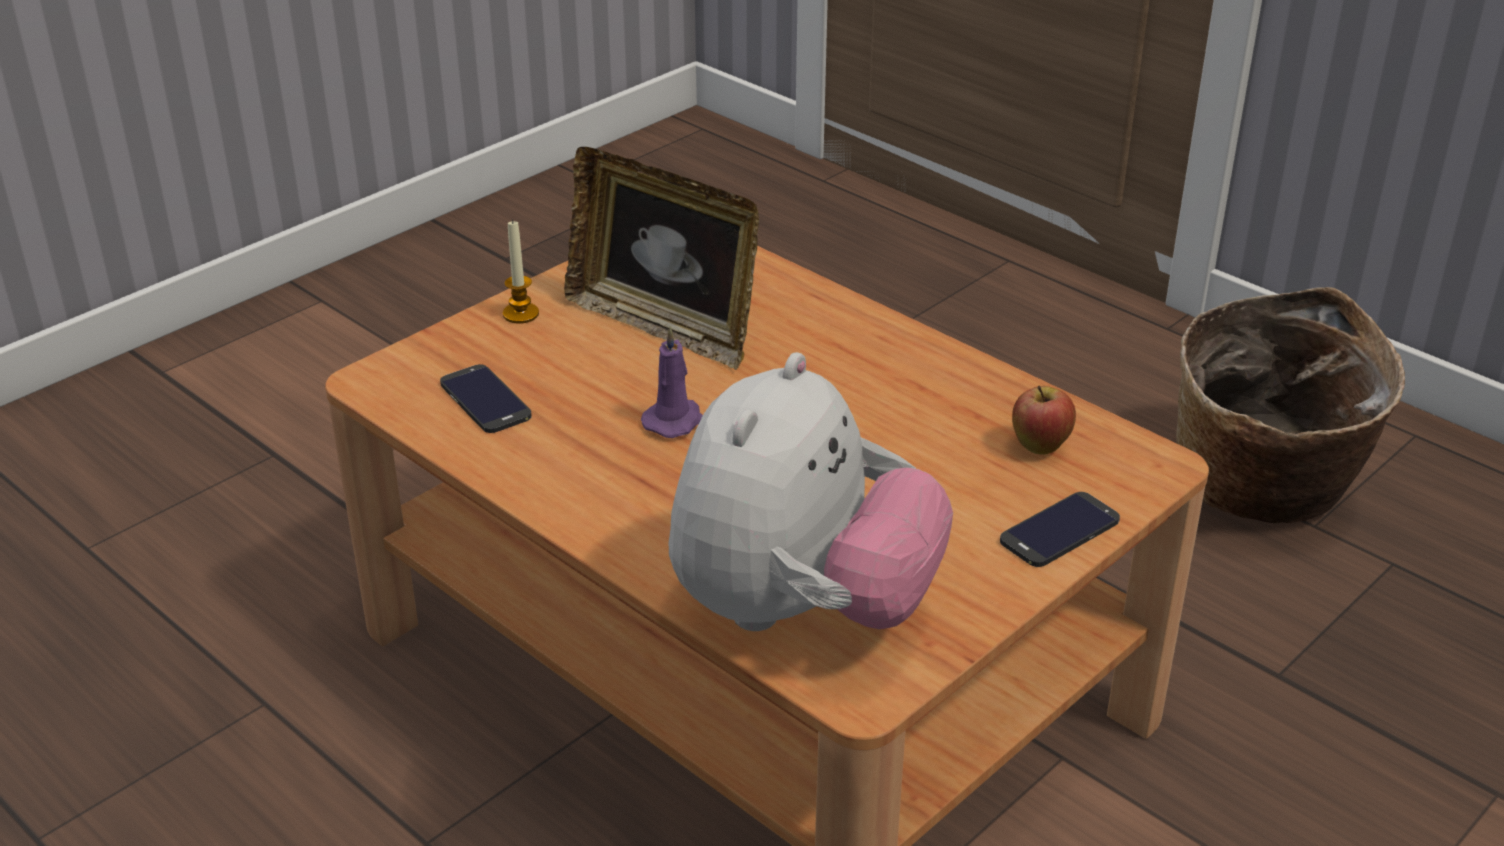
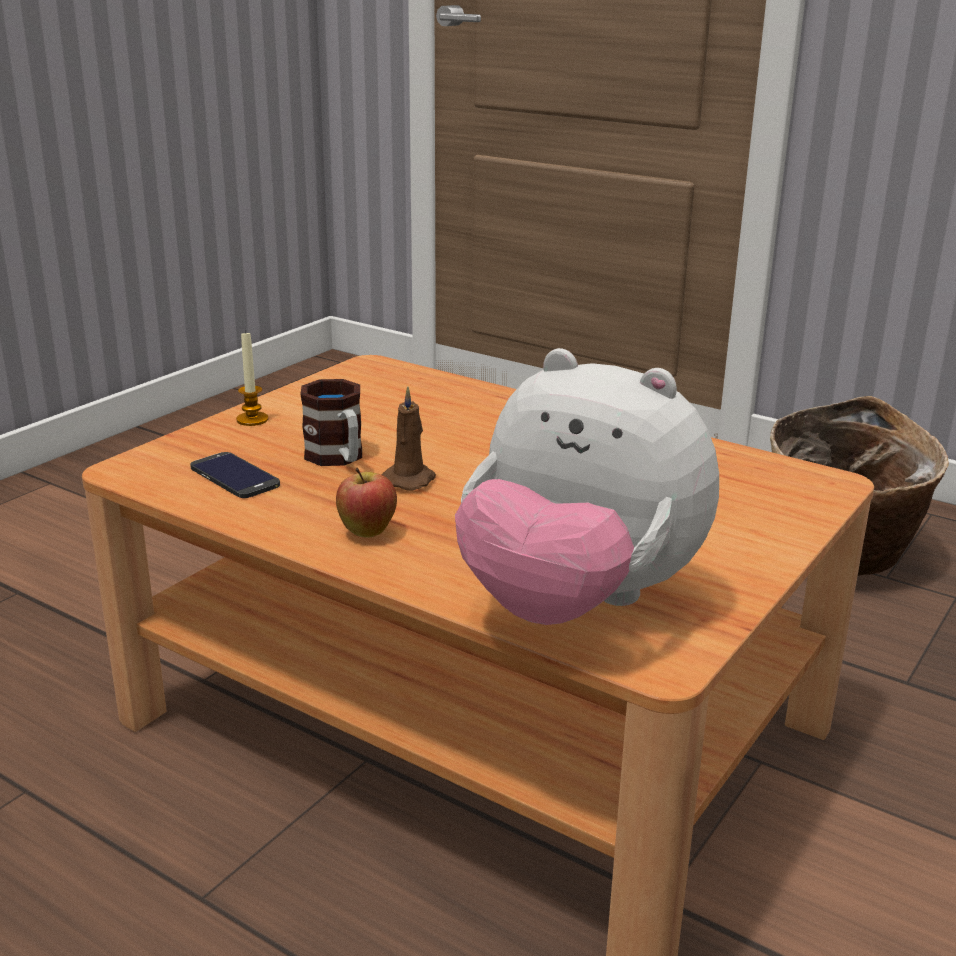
camera: 10 degrees left, 10 degrees down
(603, 382) = (338, 459): none -> mug
(664, 326) = (380, 421): picture frame -> none
(674, 420) = (410, 479): purple candle -> brown candle
(802, 611) = (577, 604): plush toy -> plush toy turned 105 degrees clockwise
(1040, 448) = (729, 478): apple -> apple (367, 533)
(1059, 530) = (775, 530): phone -> none

